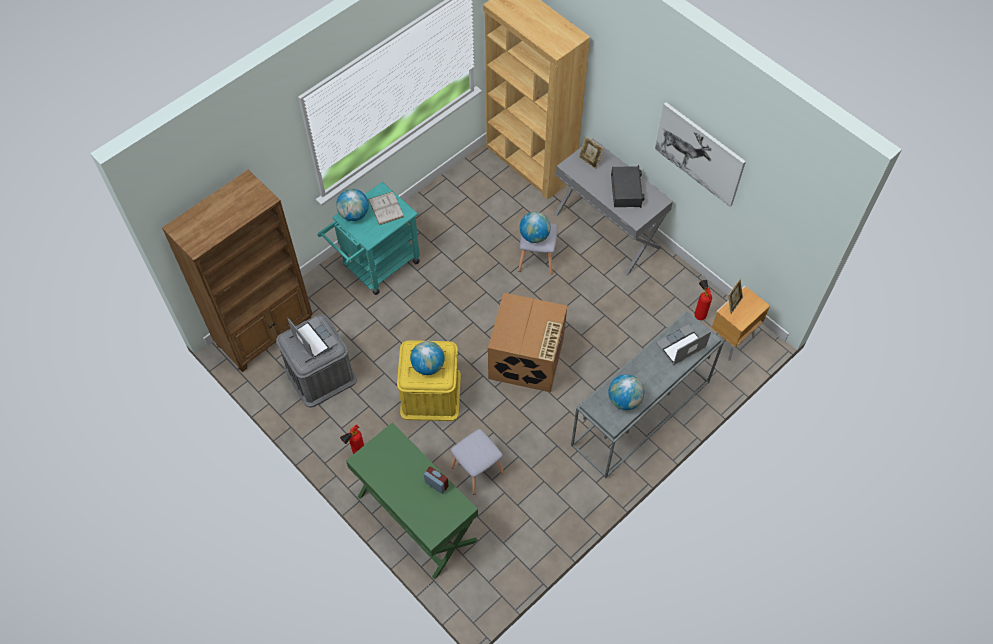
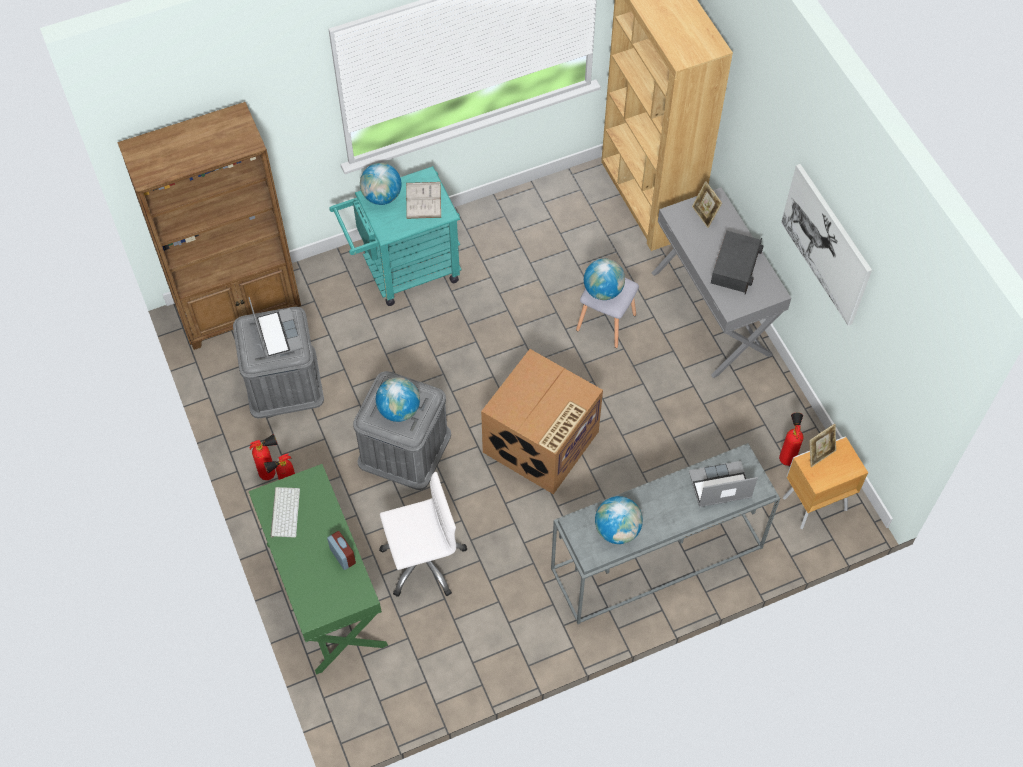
camera: 20 degrees right, 0 degrees up
(339, 443) = (271, 472): none -> fire extinguisher
(379, 466) = (284, 512): none -> keyboard
(430, 394) = (404, 448): yellow storage box -> grey storage box
(478, 470) = (423, 561): grey stool -> white office chair

